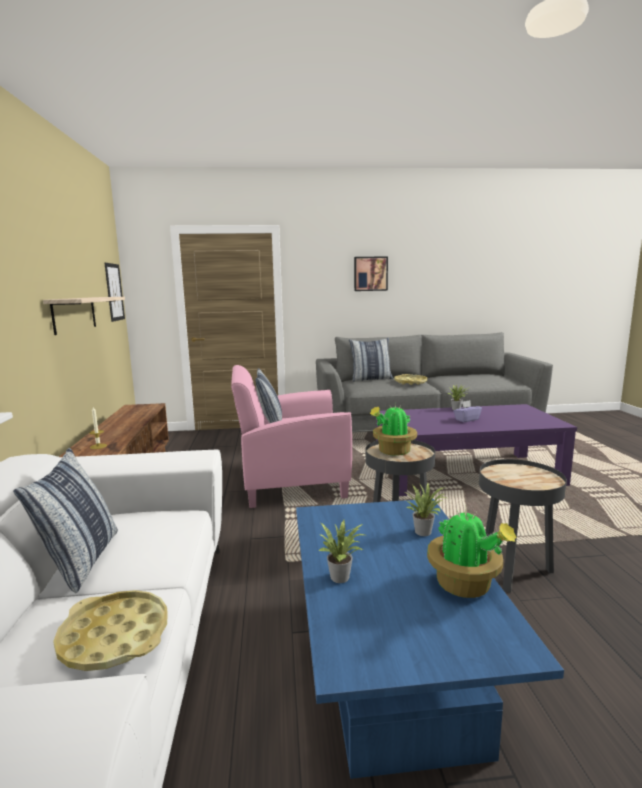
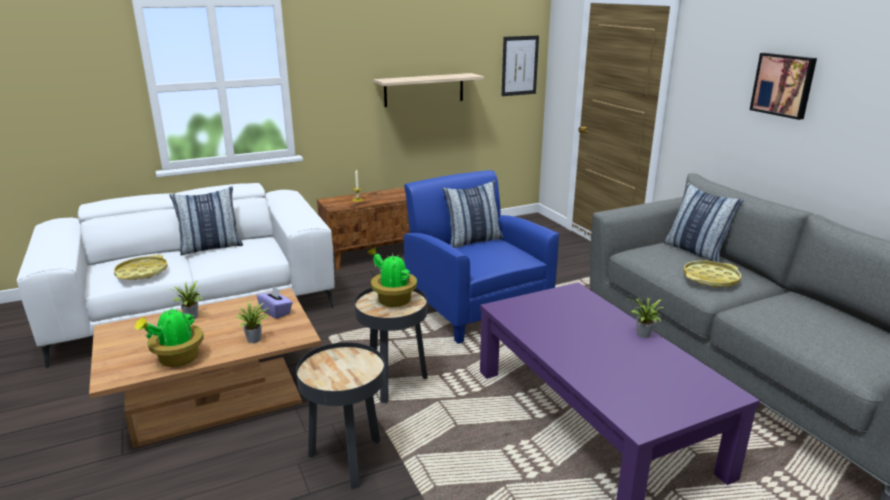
camera: 70 degrees right, 10 degrees up
(291, 482) = (476, 308): pink armchair -> blue armchair
(391, 662) = (216, 400): blue coffee table -> brown coffee table
(466, 419) = (590, 344): purple tissue box -> purple tissue box (276, 312)

